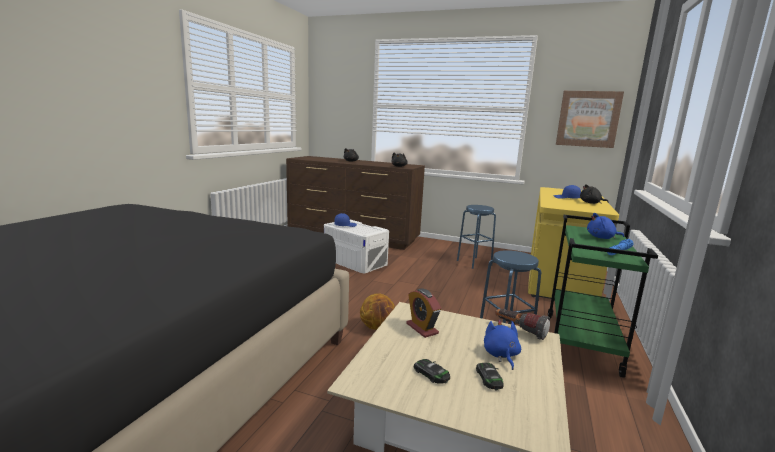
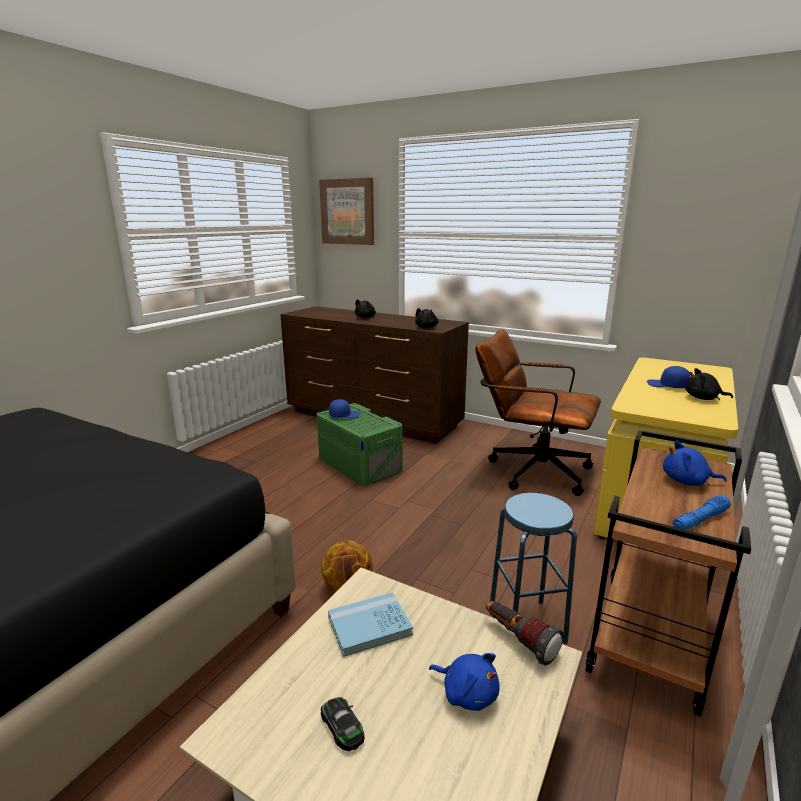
camera: 10 degrees right, 5 degrees up
(354, 261) = (359, 464): white storage box -> green storage box
(422, 328) = (369, 626): alarm clock -> blue book
(474, 262) = (530, 469): blue stool -> brown office chair
(489, 378) = (427, 745): toy car -> none
(501, 355) = (467, 693): blue plush toy -> blue plush toy turned 120 degrees clockwise
(582, 344) = (650, 639): green cart -> brown cart
(588, 119) = (720, 251): picture -> picture (347, 212)

